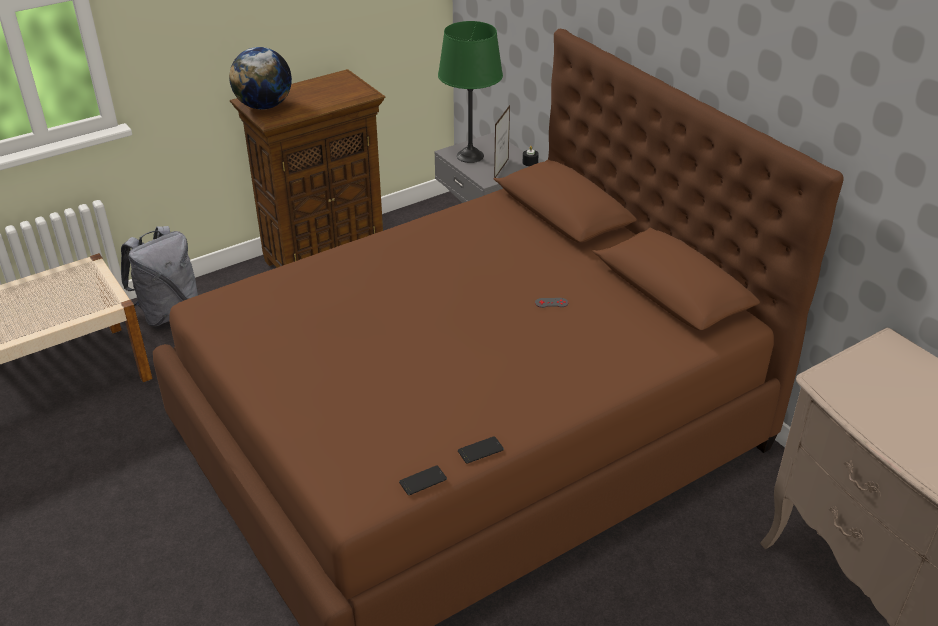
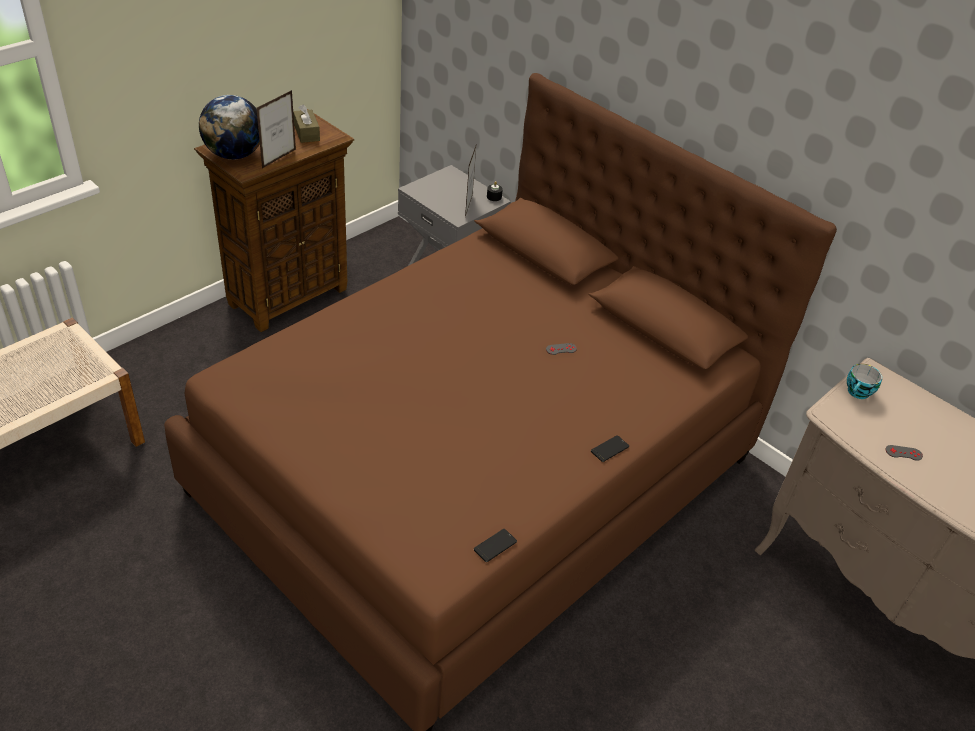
camera: 15 degrees left, 5 degrees up
(168, 312) = (142, 367): grey backpack -> none
(305, 111) = (279, 159): none -> picture frame
(340, 89) = (307, 133): none -> brown tissue box
(470, 156) = (434, 192): green table lamp -> none
(480, 450) = (539, 508): phone -> phone (609, 449)
(864, 361) = (858, 393): none -> cup
(901, 425) = (903, 453): none -> grey game controller

